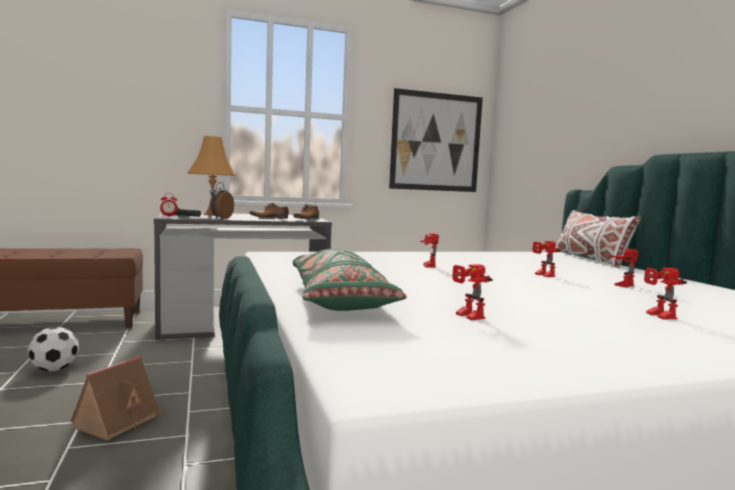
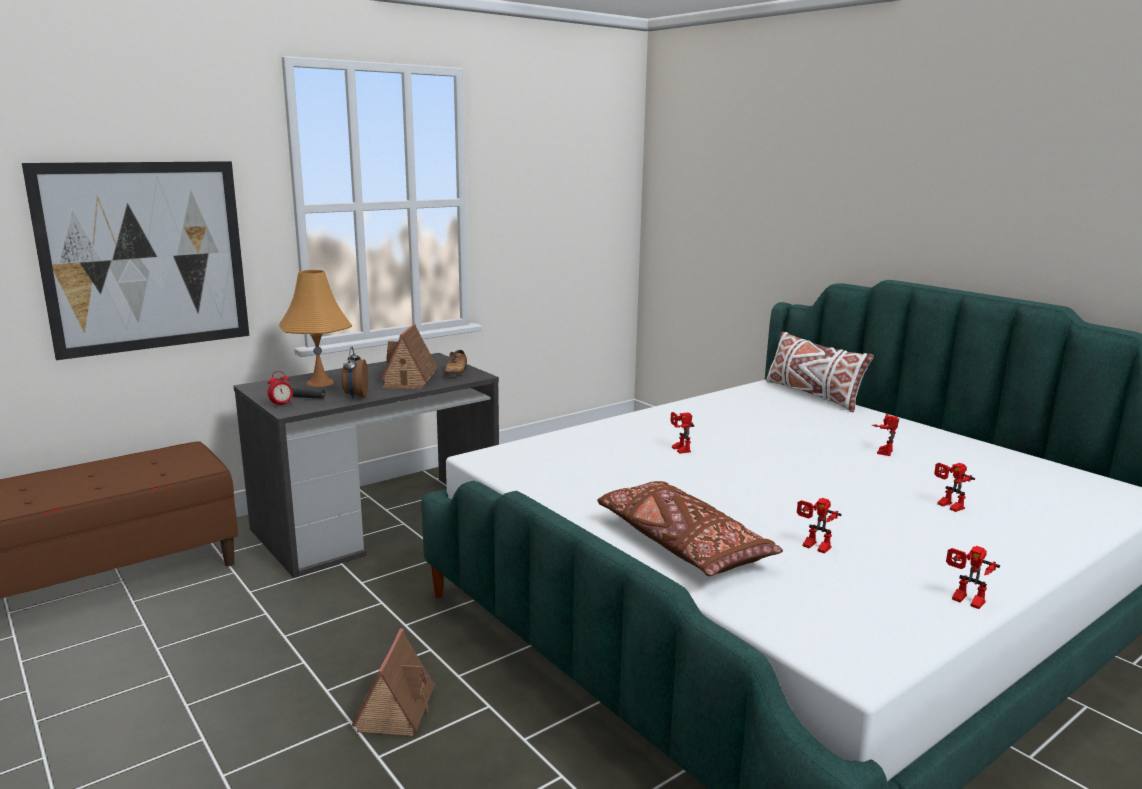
camera: 20 degrees left, 10 degrees up
(55, 369) = (218, 658): football -> none
(269, 218) = (409, 380): shoe -> toy house
(339, 299) = (681, 544): green pillow -> brown pillow
(436, 142) = (577, 221): picture -> picture (146, 257)
(542, 275) = (801, 446): toy robot -> toy robot (964, 601)

